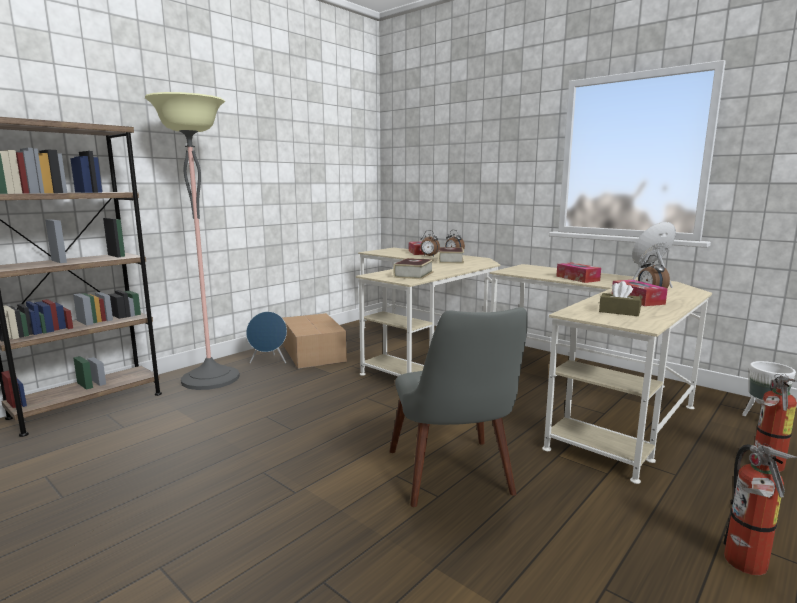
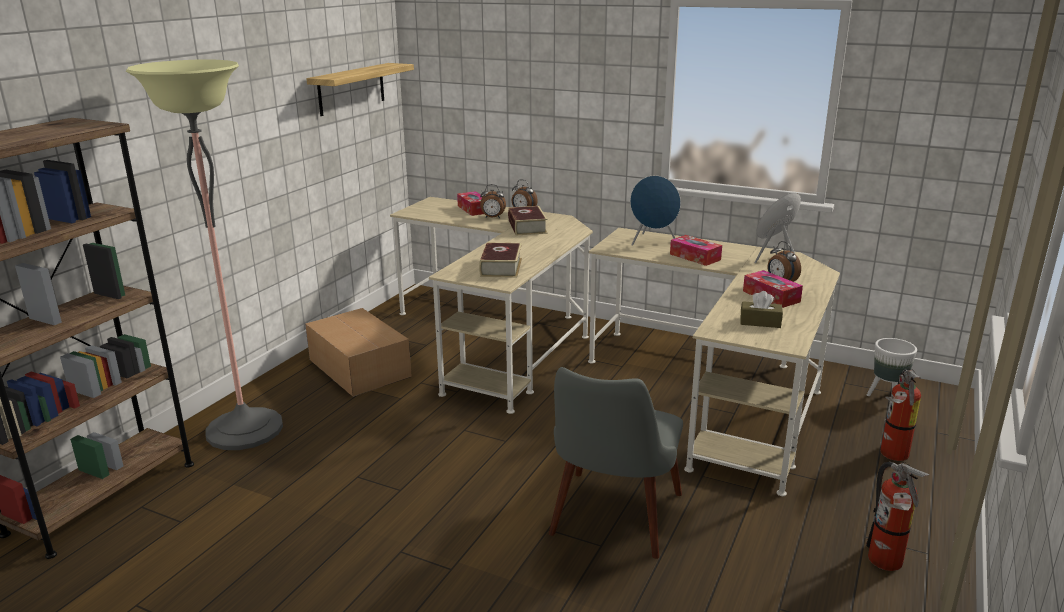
camera: 15 degrees left, 10 degrees up
(269, 362) = (307, 390): blue speaker -> blue speaker (652, 242)
(339, 162) = (351, 89): none -> shelf
(455, 481) = (611, 524): grey chair -> grey chair turned 45 degrees clockwise

